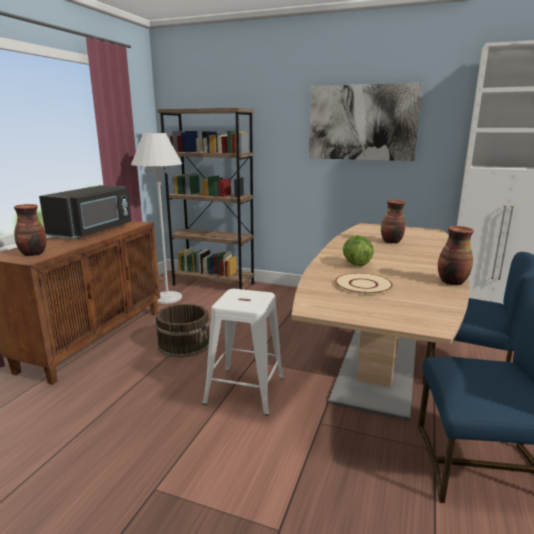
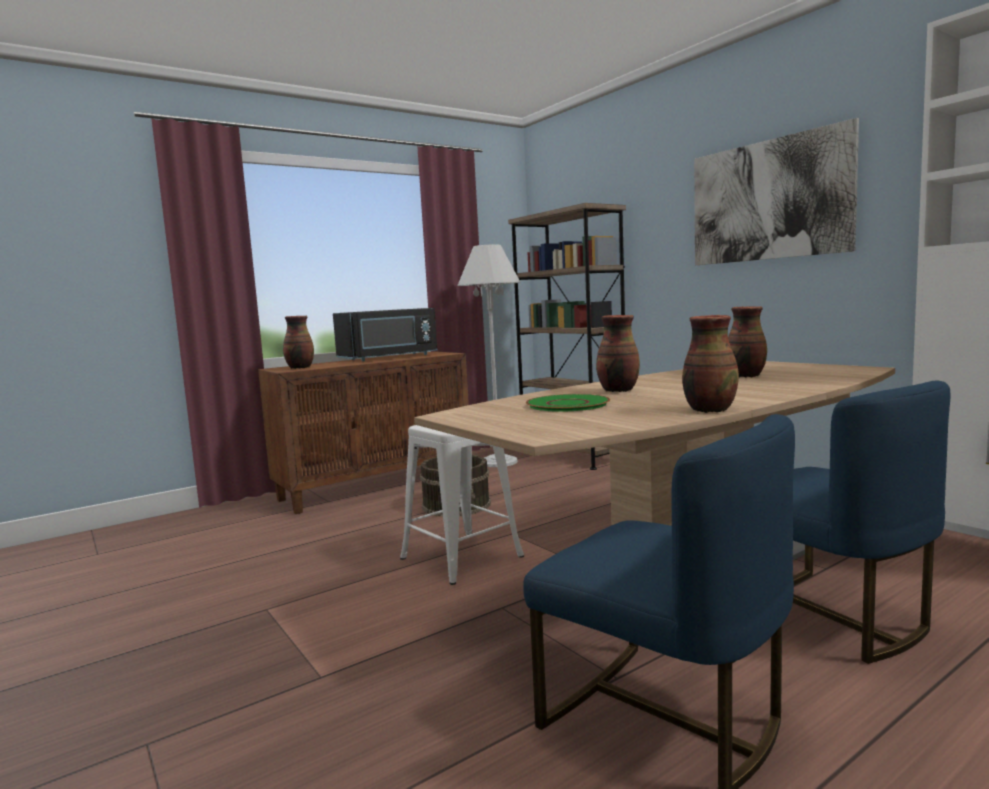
camera: 35 degrees right, 10 degrees down
(355, 264) = (617, 390): lettuce -> vase
(363, 284) = (568, 404): beige plate -> green plate

